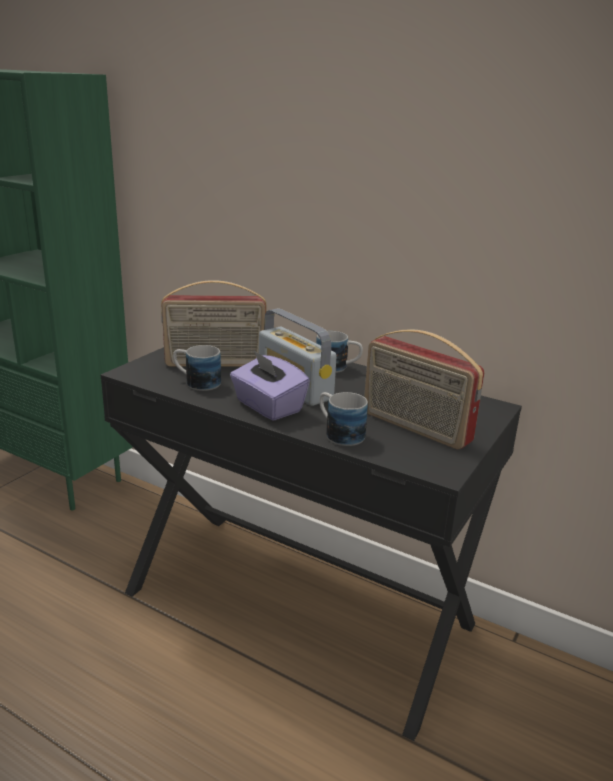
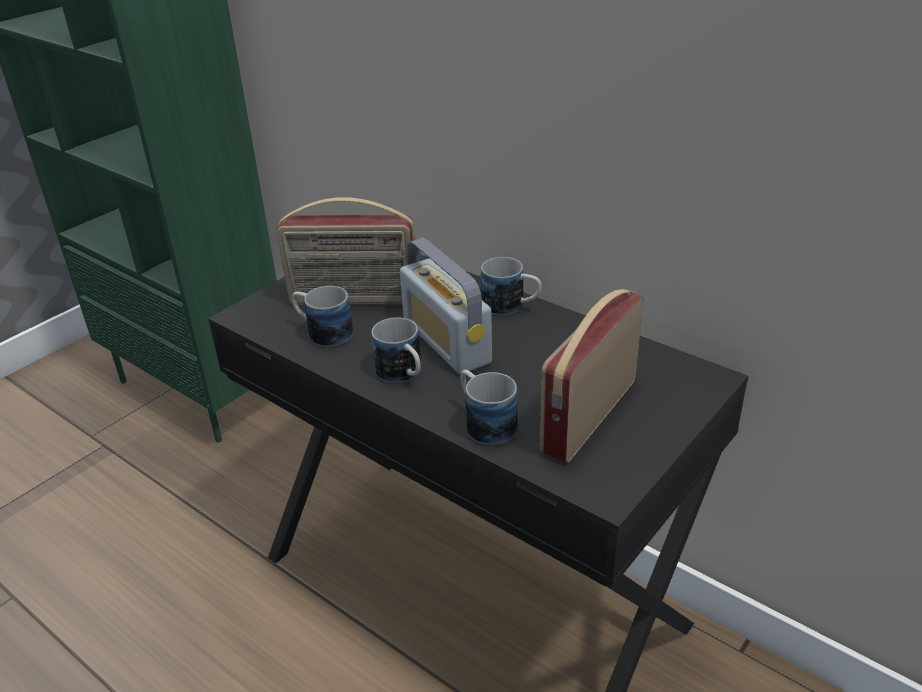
camera: 10 degrees right, 10 degrees up
(268, 407) = (403, 375): purple tissue box -> mug
(414, 428) = (587, 415): radio -> radio turned 75 degrees clockwise

